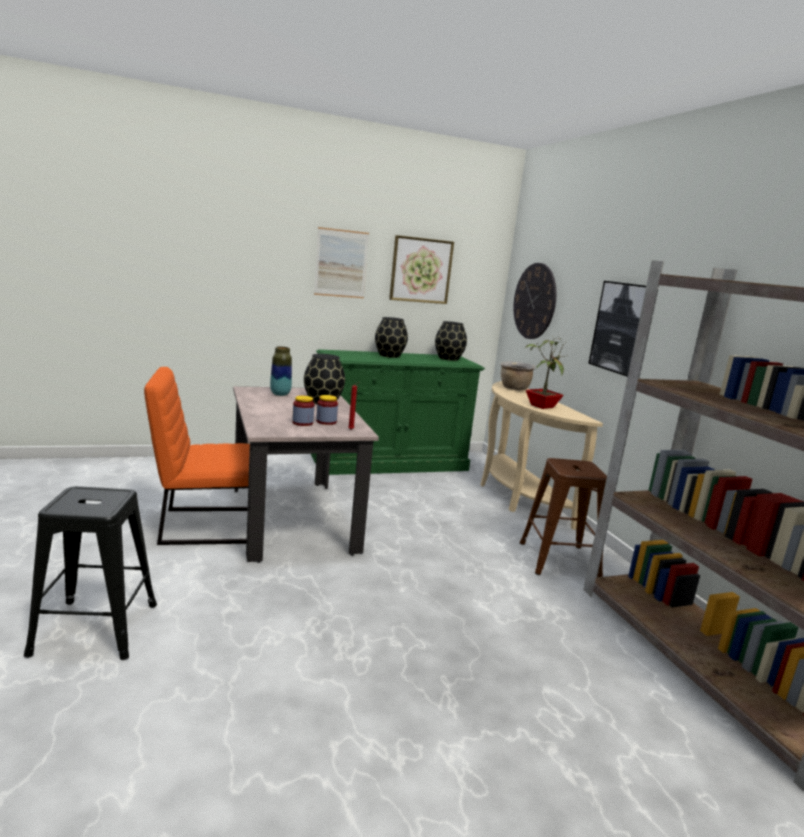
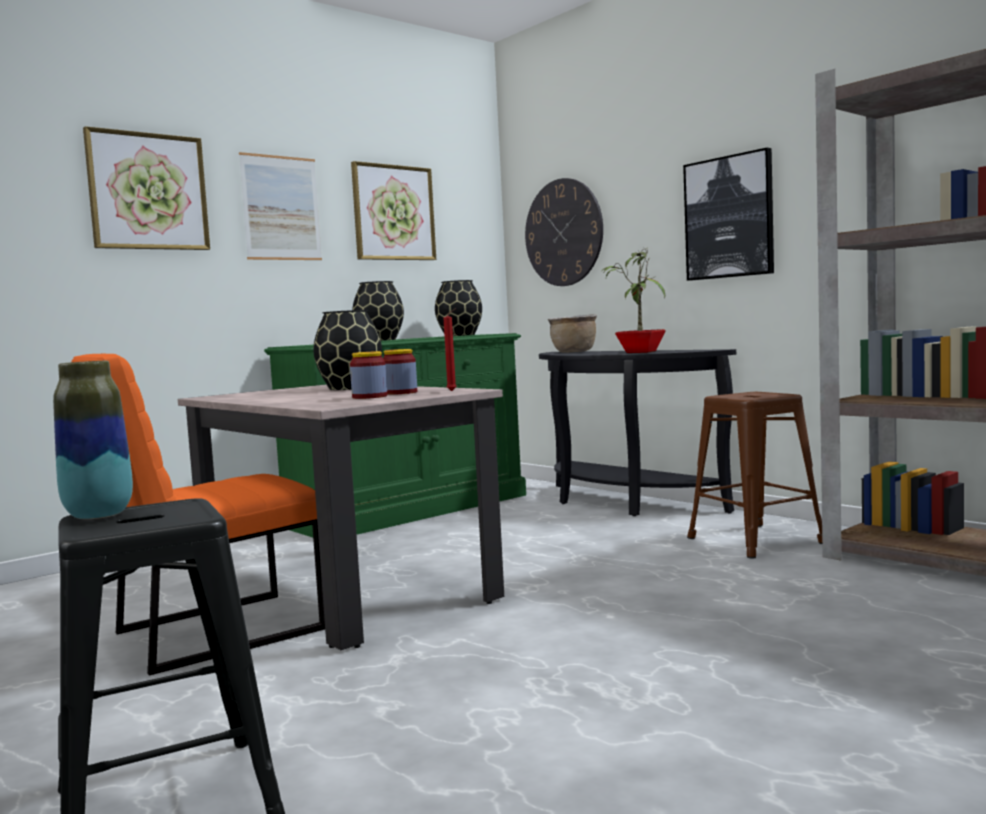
camera: 20 degrees left, 10 degrees down
(257, 249) = (148, 191): none -> picture
(280, 394) = (271, 392): vase -> vase (98, 515)
(516, 496) = (619, 503): beige console table -> black console table

